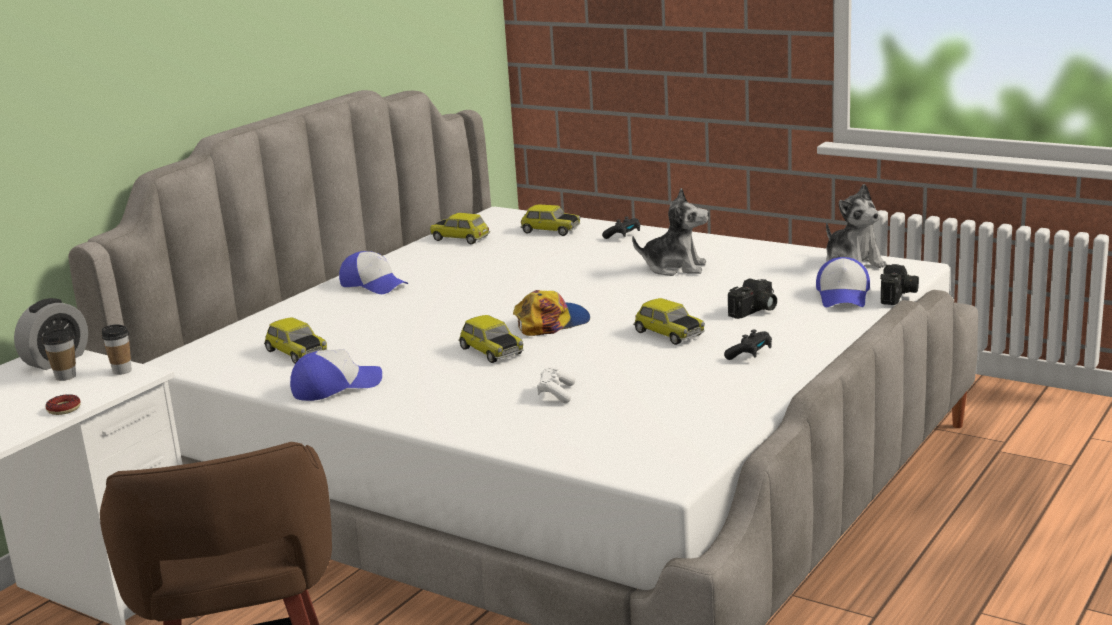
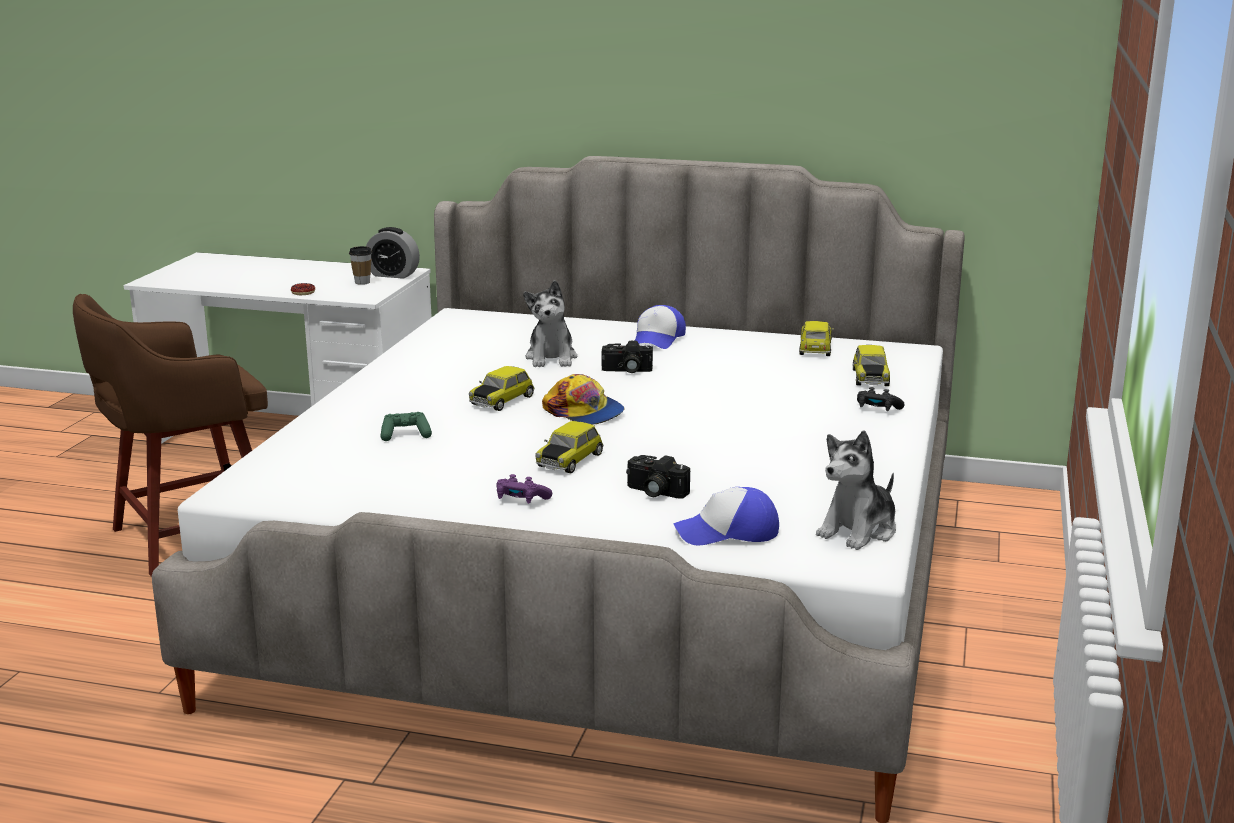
camera: 70 degrees right, 0 degrees up
(122, 371) = (374, 292): cup -> none
(295, 353) = (481, 342): toy car -> none
(335, 386) = (412, 365): cap -> none
(556, 394) = (405, 435): white game controller -> green game controller
(675, 268) = (780, 443): plush toy -> plush toy (551, 358)
(749, 354) = (521, 500): black game controller -> purple game controller
(899, 296) = (735, 560): camera -> camera (626, 370)

